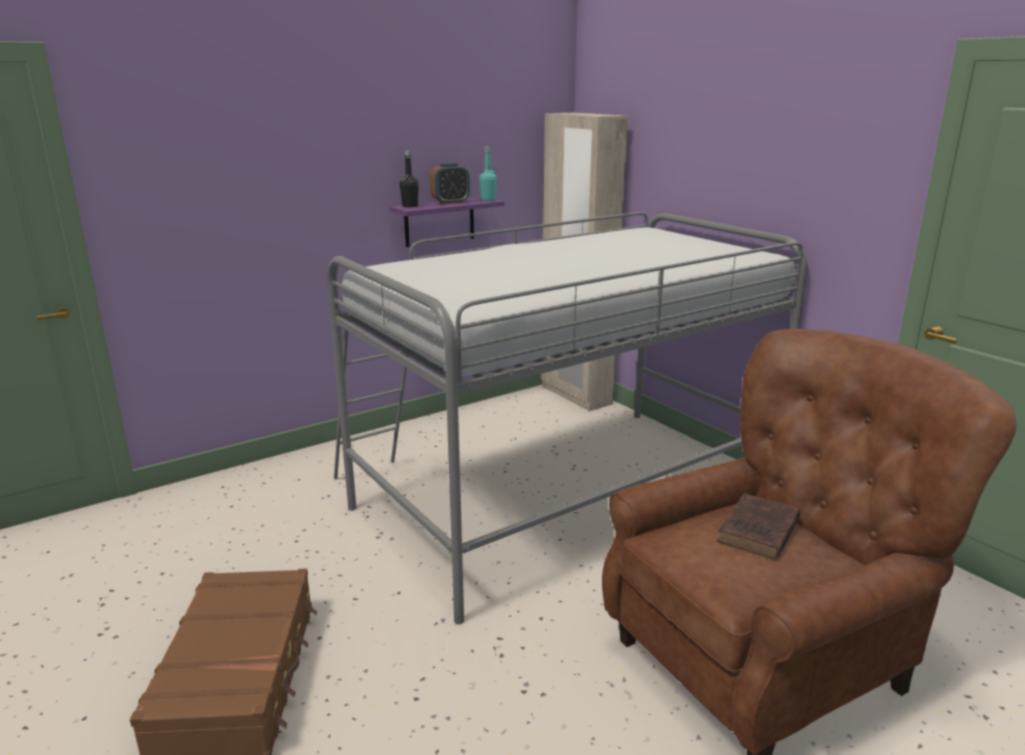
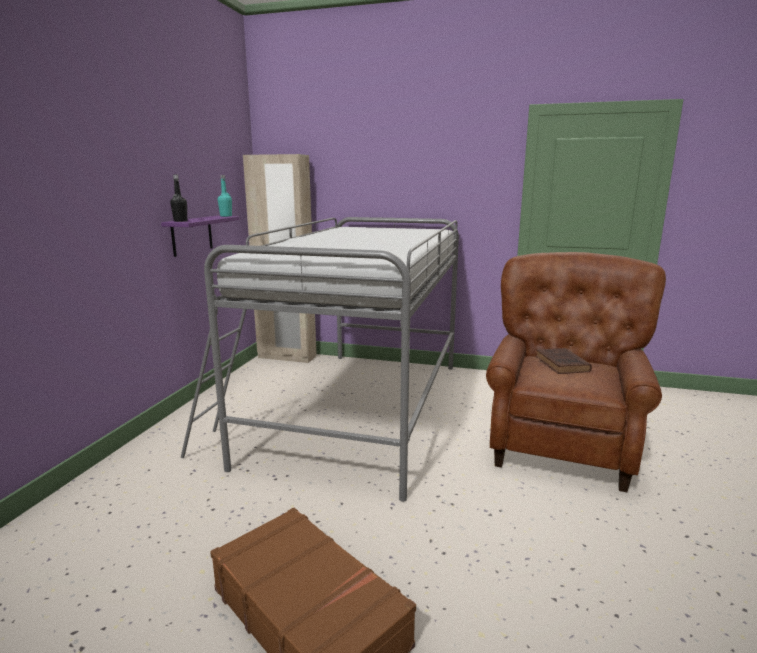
camera: 40 degrees left, 5 degrees down
(450, 202) = (204, 218): alarm clock -> none

